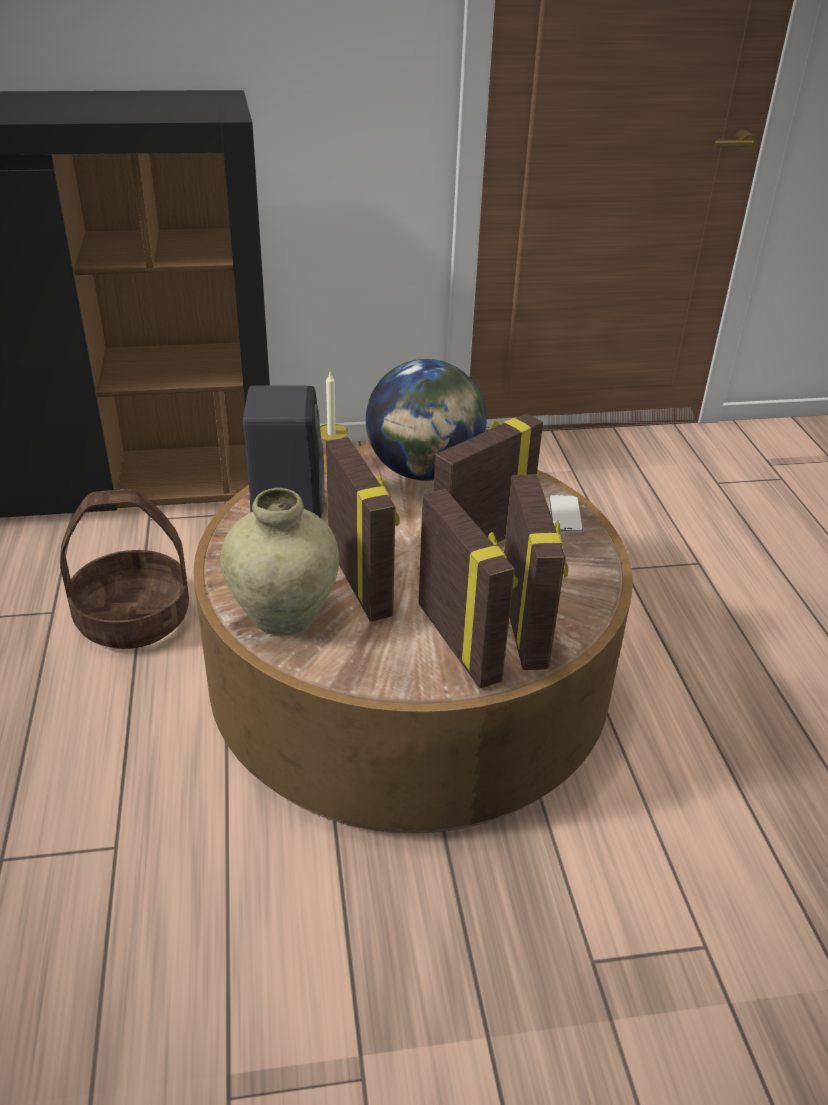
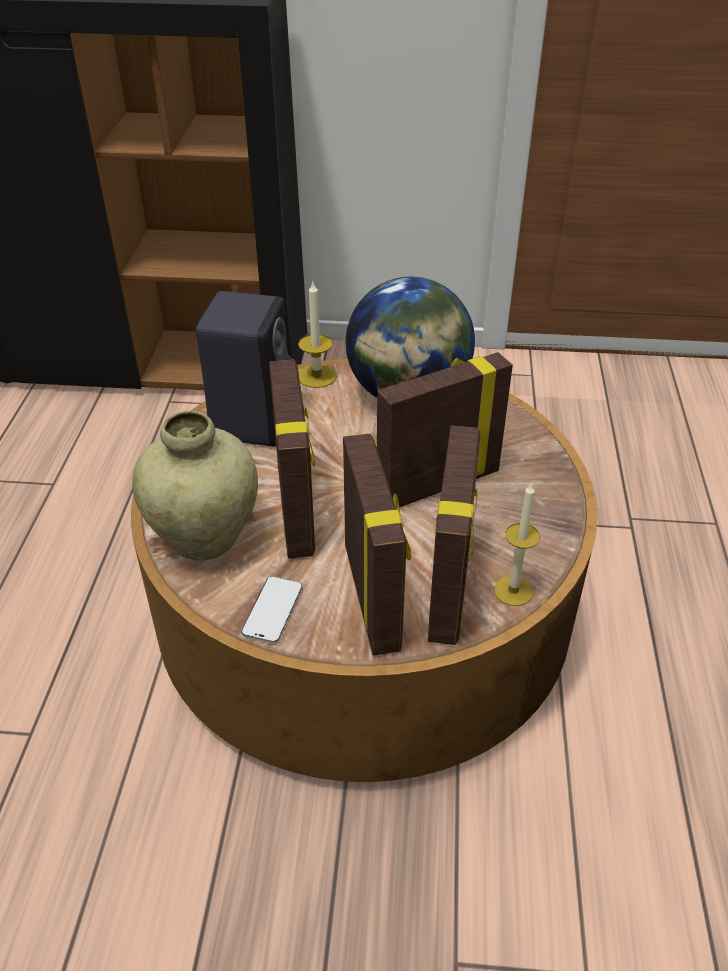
camera: 15 degrees right, 5 degrees up
(134, 617) = (123, 500): basket -> none
(565, 516) = (541, 465): phone -> phone (273, 611)
(579, 620) = (513, 591): none -> candle

